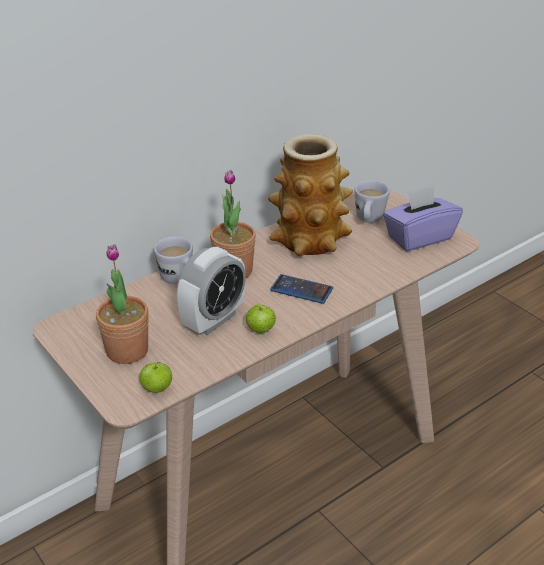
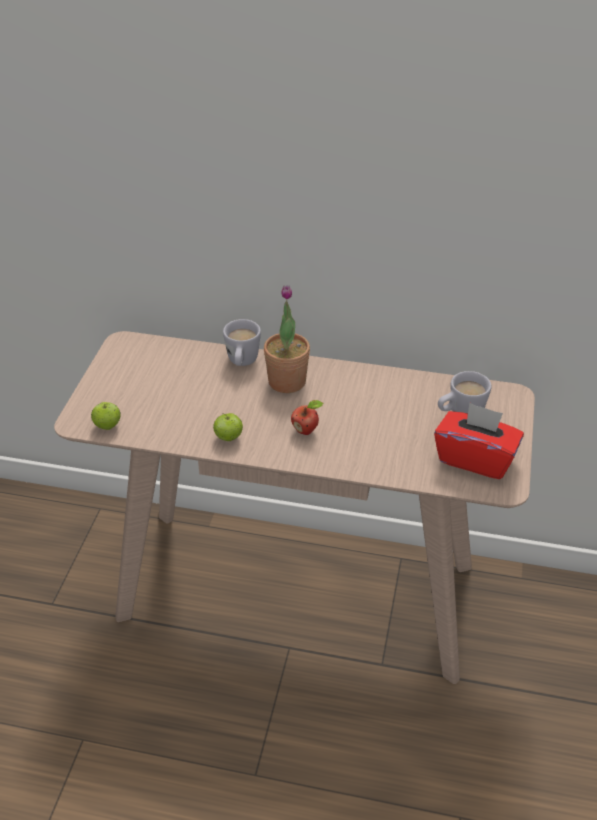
camera: 50 degrees right, 5 degrees up
(127, 350) = (133, 388): potted plant -> none
(213, 320) = (213, 407): alarm clock -> none
(301, 289) = (306, 430): phone -> apple
(309, 240) = (383, 397): vase -> none
(419, 237) = (475, 459): purple tissue box -> red tissue box

